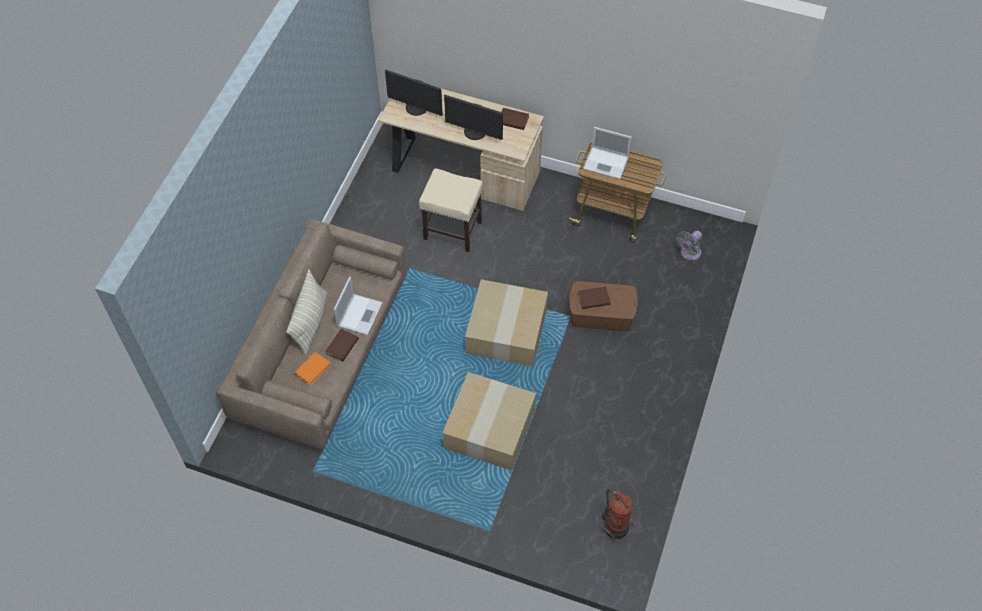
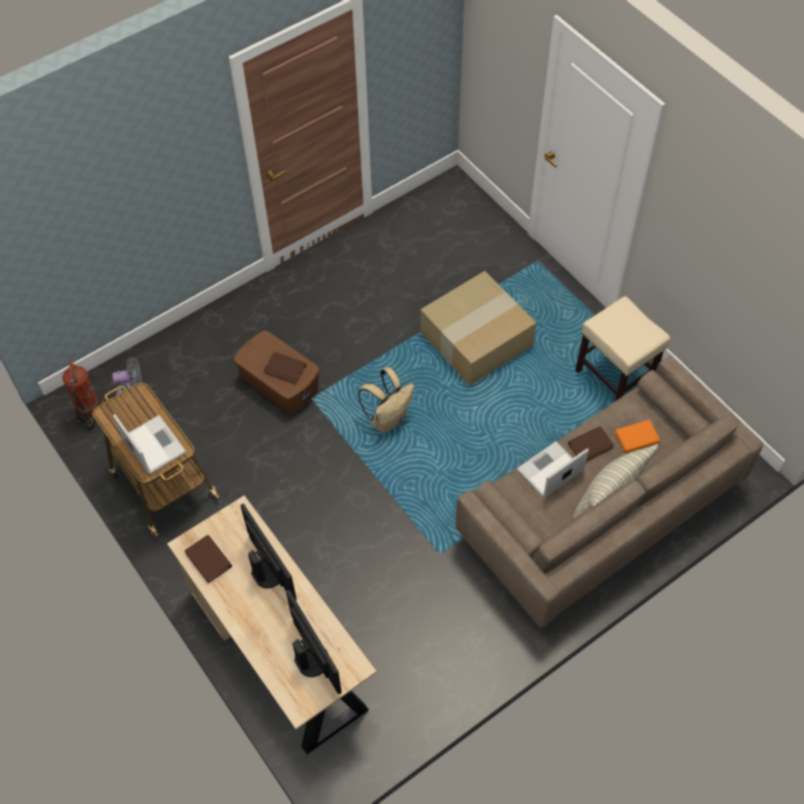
camera: 145 degrees left, 0 degrees up
(452, 230) = (356, 574): beige stool -> beige stool (615, 378)
(507, 332) = (388, 419): cardboard box -> beige backpack
(615, 526) = (427, 210): fire extinguisher -> fire extinguisher (90, 414)

